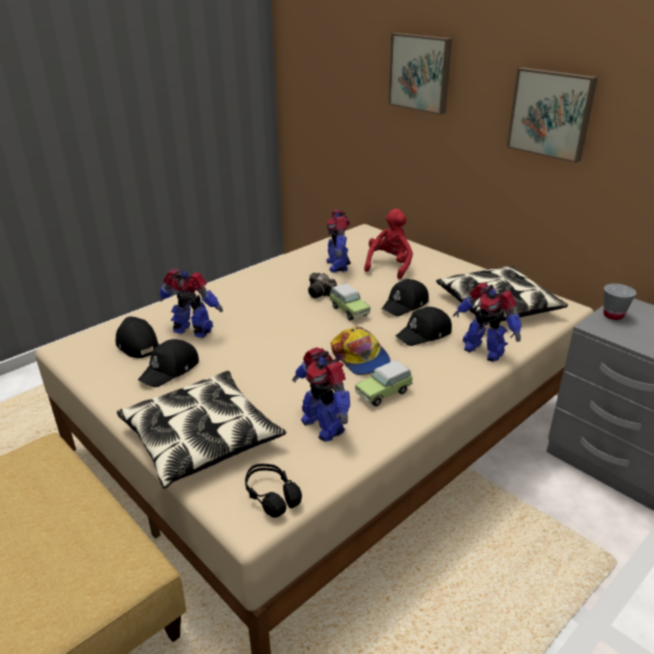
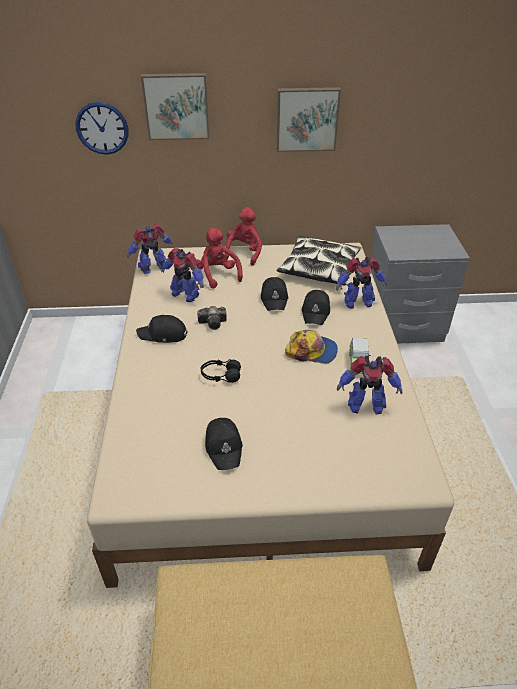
camera: 50 degrees left, 10 degrees up
(136, 344) = (162, 450): black cap -> black cap (163, 335)
(193, 332) = (184, 410): toy robot -> toy robot (154, 268)
(201, 438) = (325, 468): pillow -> none
(271, 496) = (411, 463): black headphones -> black headphones (220, 376)
(348, 310) = (251, 324): toy car -> none
(358, 85) = (102, 128): none -> wall clock
(445, 262) = (244, 252): none -> red plush toy
(613, 315) = (393, 242): grey cup -> none

